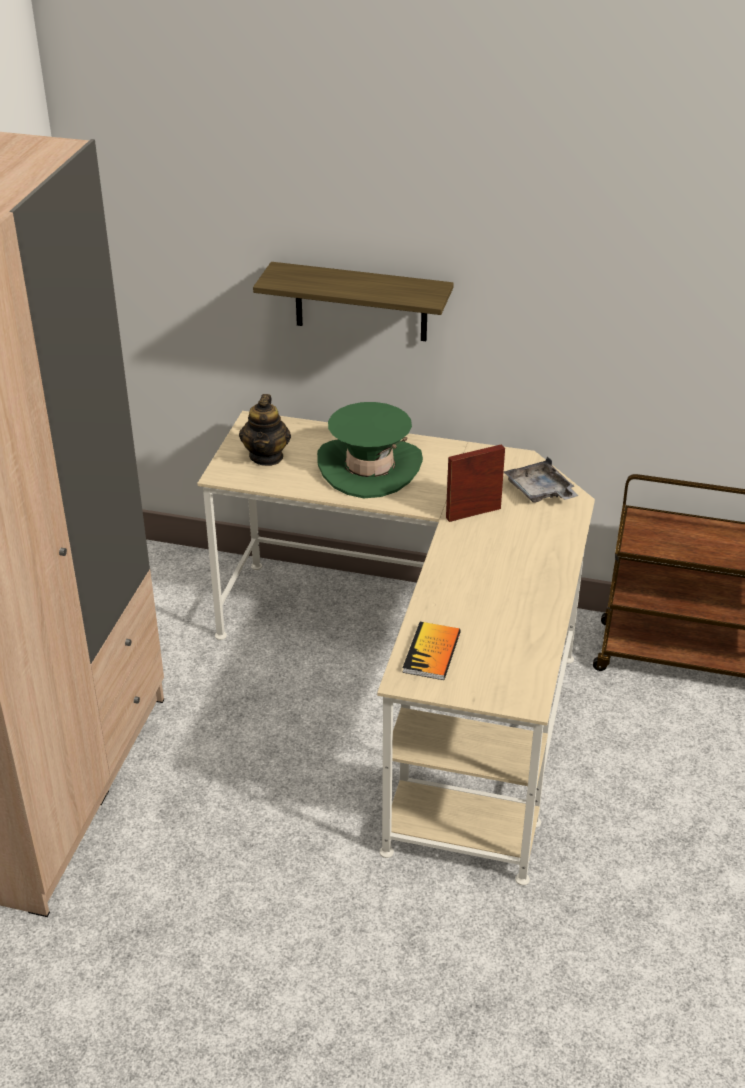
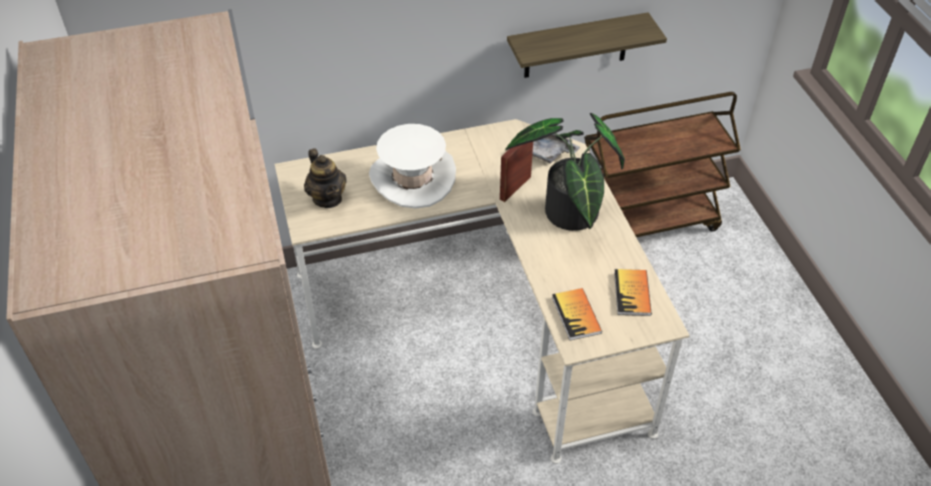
camera: 30 degrees left, 10 degrees up
(361, 302) = (366, 49): shelf -> shelf (576, 46)
(369, 468) = (413, 178): green hat -> white hat
(509, 560) = (568, 217): none -> potted plant
(515, 657) = (632, 293): none -> book

